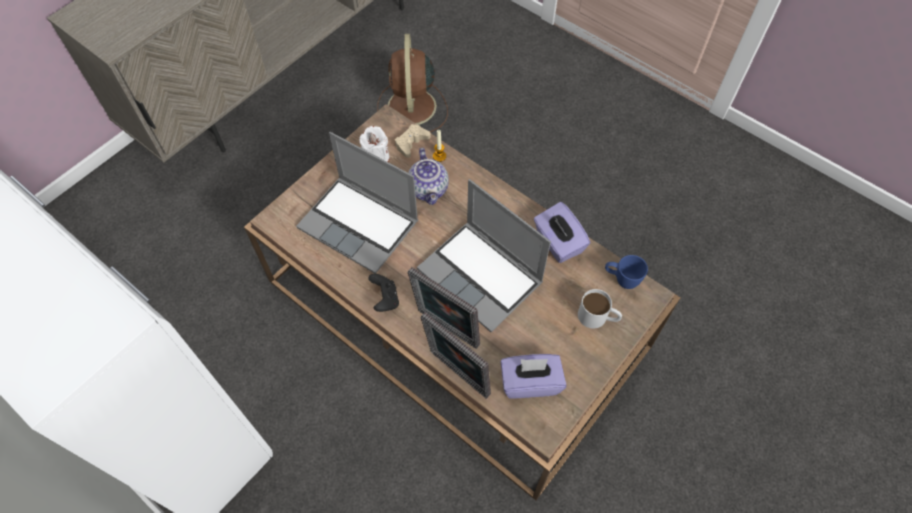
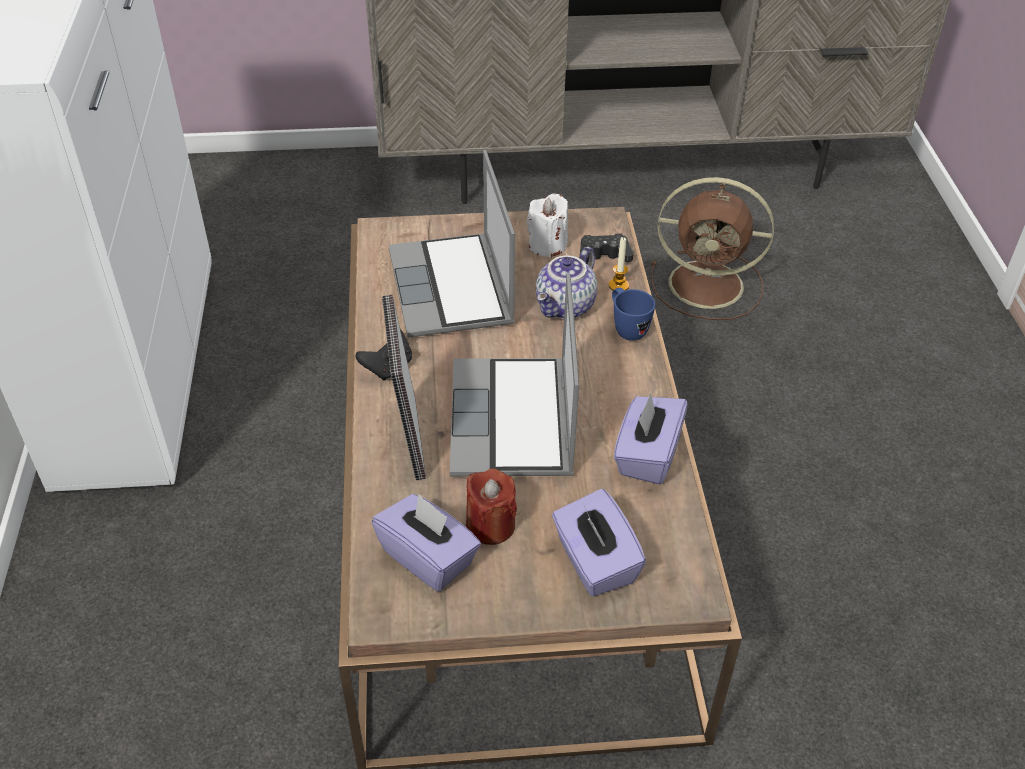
camera: 45 degrees right, 15 degrees down
(411, 108) = (709, 285): brown fan -> brown fan turned 120 degrees counterclockwise
(411, 143) = (604, 255): beige game controller -> black game controller
(457, 376) = (362, 487): picture frame -> none
(536, 340) = (490, 525): none -> red candle
(598, 317) = (594, 562): white mug -> purple tissue box
(621, 280) = (677, 549): blue mug -> blue mug (626, 328)

